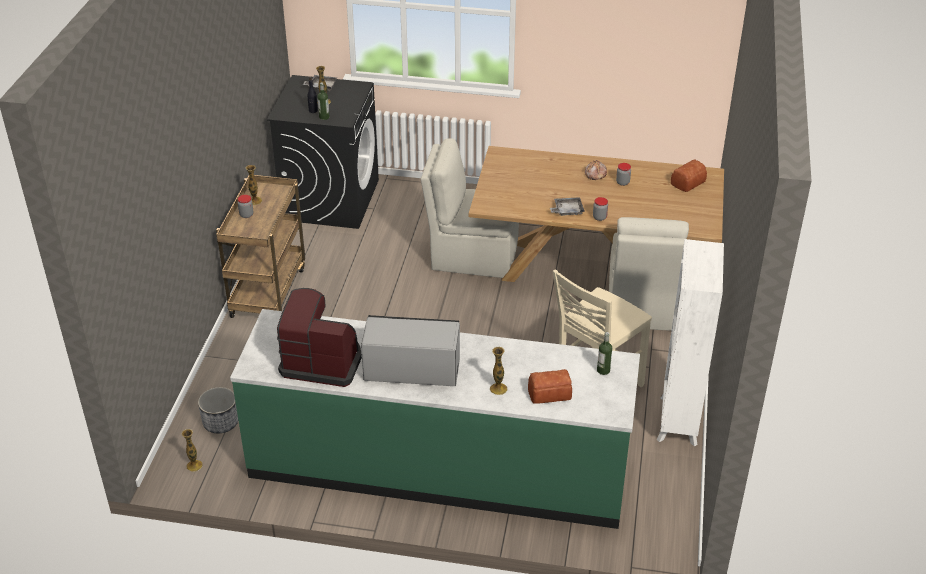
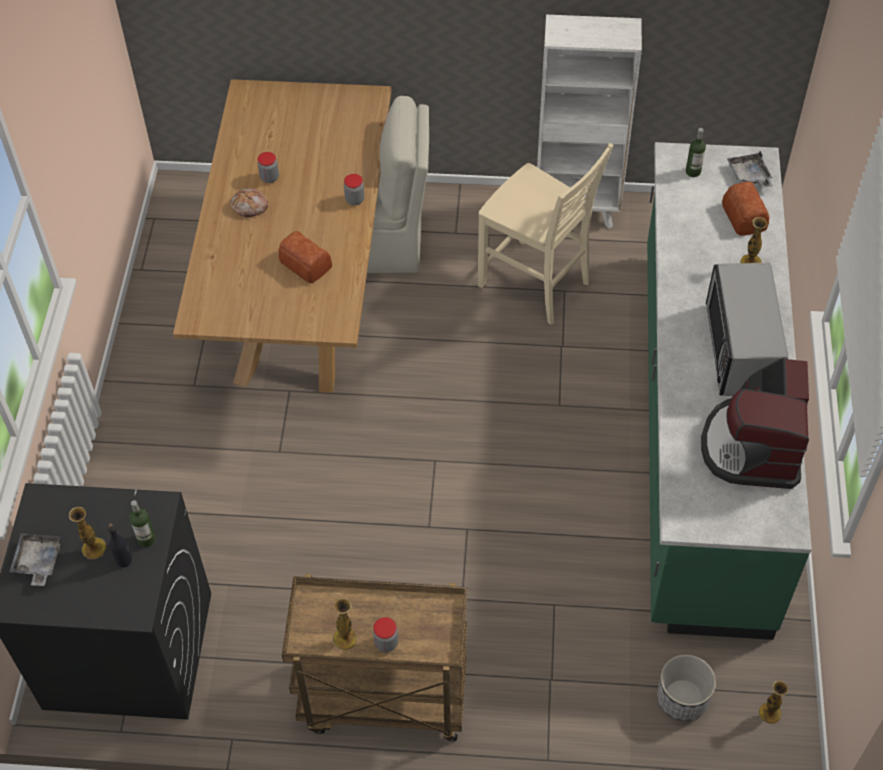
camera: 95 degrees left, 15 degrees up
(472, 256) = (277, 432): beige chair -> none
(567, 211) = (342, 233): grey tray -> grey tray (749, 176)
(687, 182) = (266, 114): bread -> bread (305, 265)

